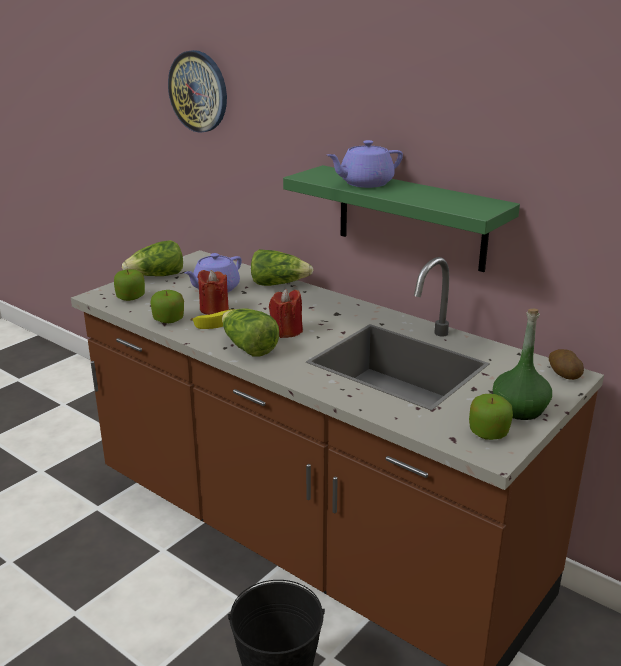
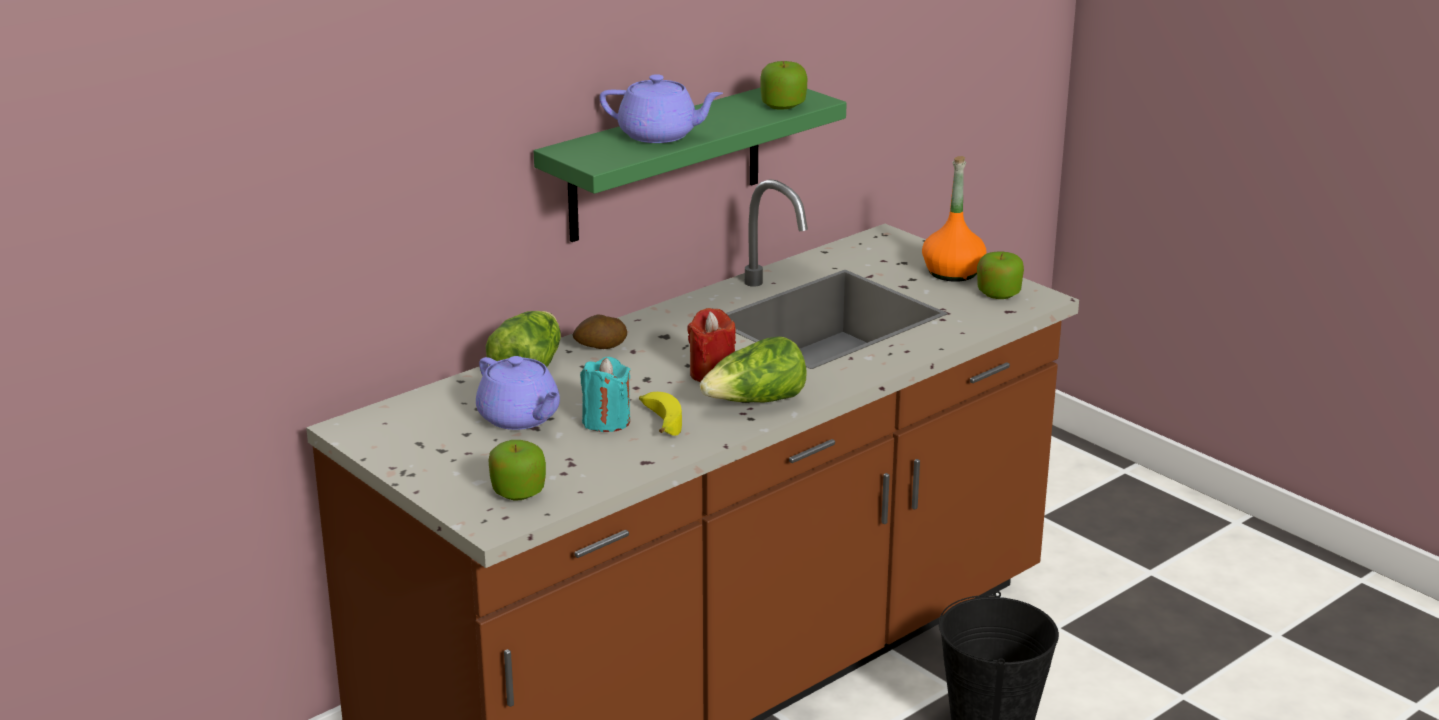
camera: 80 degrees left, 0 degrees up
(157, 276) = (428, 468): lettuce -> none
(168, 320) = (633, 458): apple -> apple (783, 105)
(198, 91) = (274, 126): wall clock -> none
(214, 309) = (606, 421): red candle -> turquoise candle
(365, 183) = (660, 135): purple teapot -> purple teapot turned 60 degrees counterclockwise
(519, 409) = (952, 272): green bottle -> orange bottle
(563, 374) = (881, 240): potato -> potato (600, 347)

